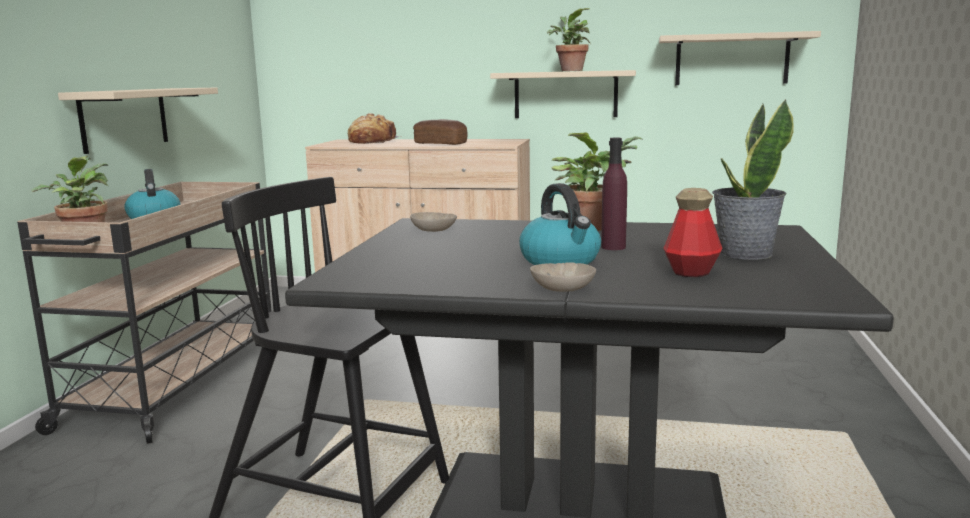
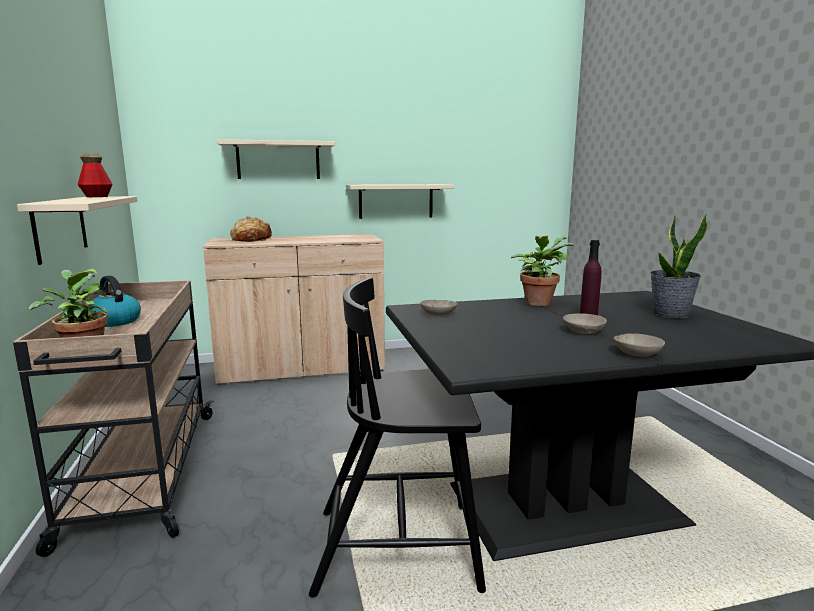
camera: 25 degrees left, 0 degrees up
(440, 143) = (317, 240): bread -> none
(561, 261) = (583, 331): kettle -> beige bowl
(569, 71) = (404, 184): potted plant -> none
(691, 272) = (675, 331): bottle -> bottle (97, 196)
(731, 60) = (504, 178): beige shelf -> beige shelf (278, 160)

